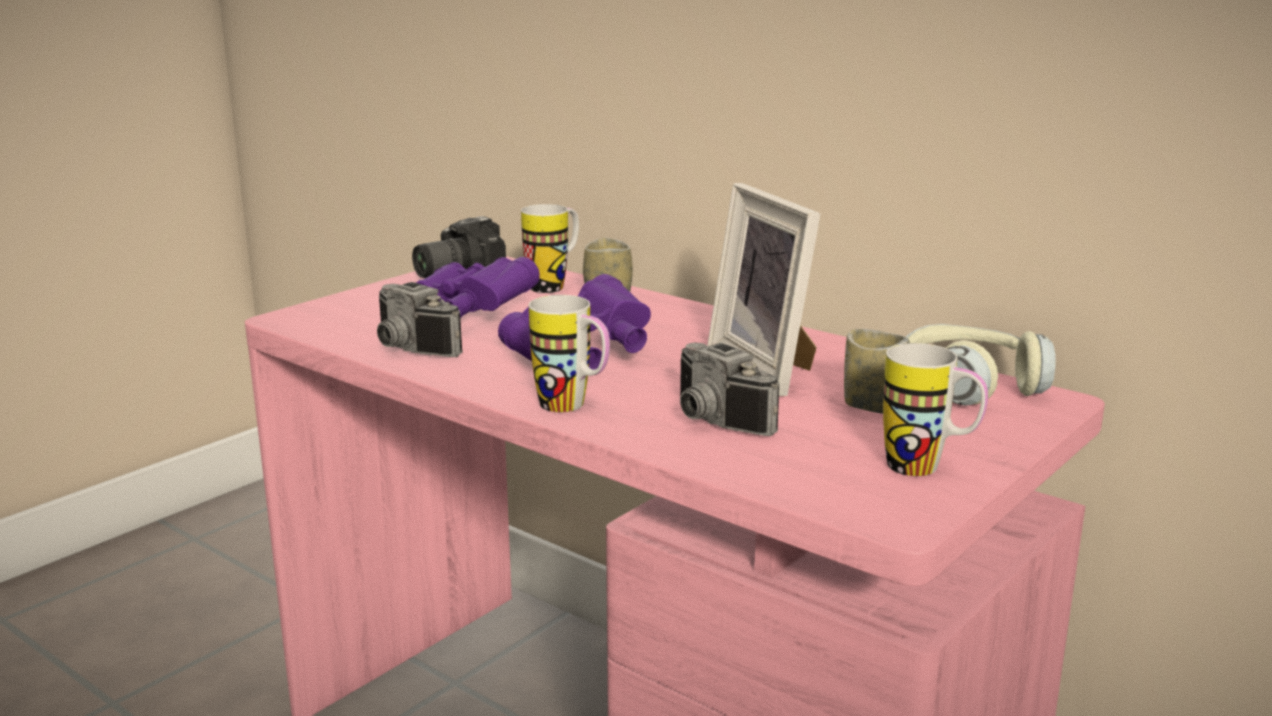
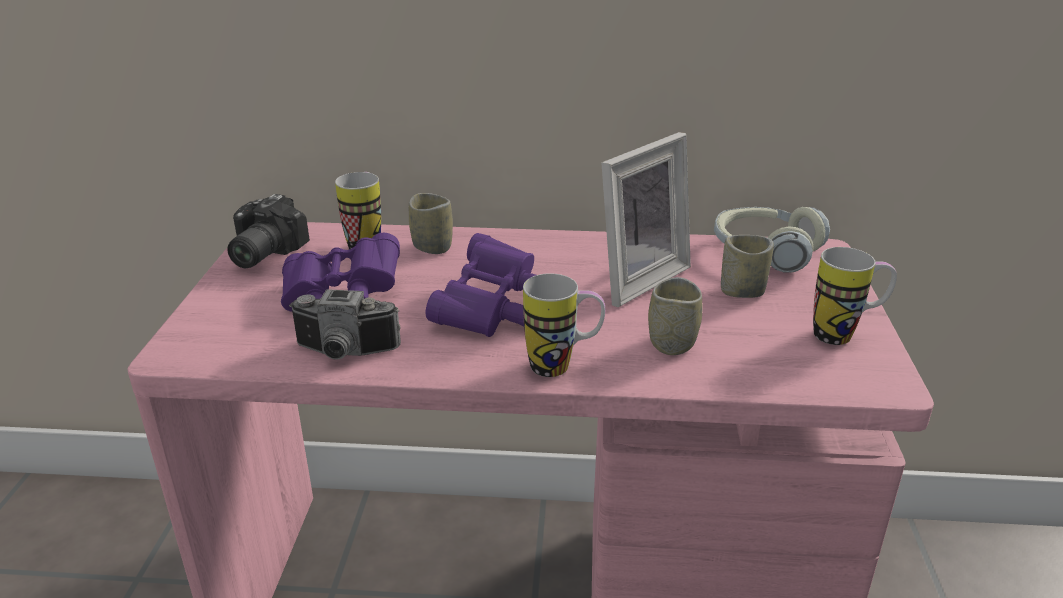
camera: 35 degrees left, 10 degrees up
(712, 422) = (672, 343): camera -> cup
(768, 368) = (635, 278): picture frame -> picture frame turned 75 degrees counterclockwise

